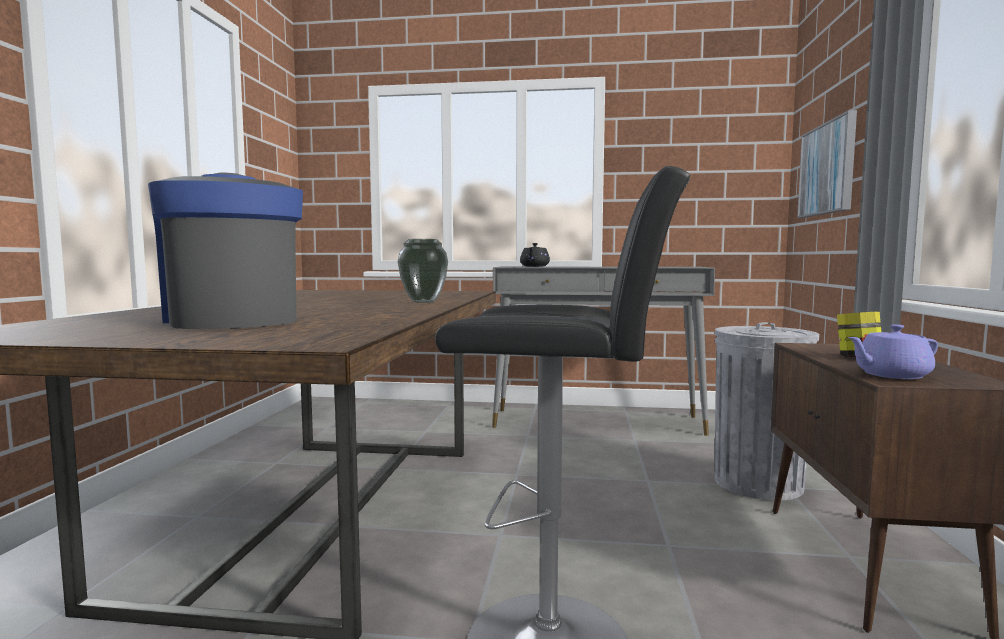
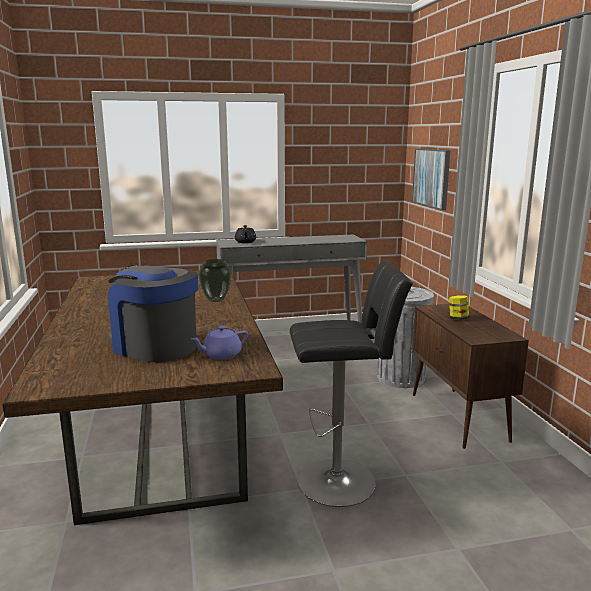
camera: 20 degrees left, 10 degrees up
(891, 375) = (475, 334): purple teapot -> purple teapot (221, 355)

